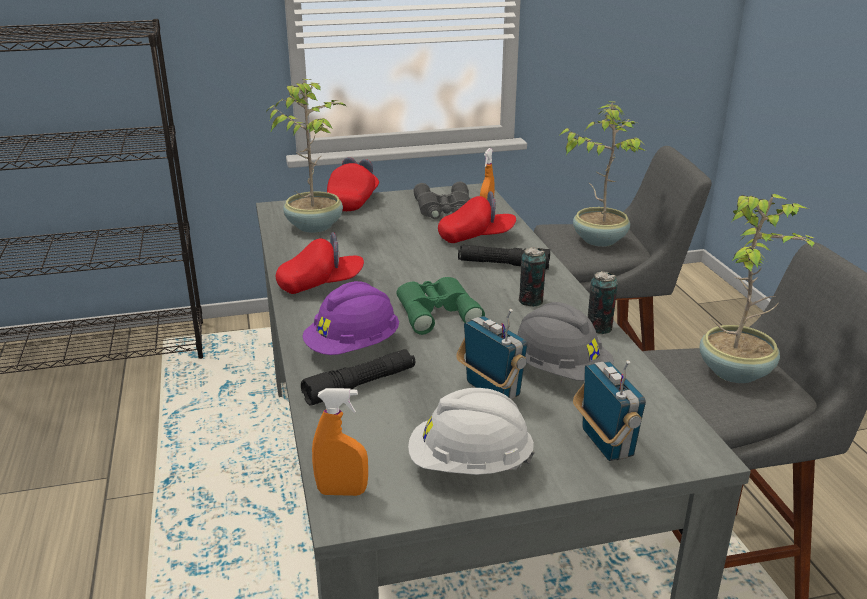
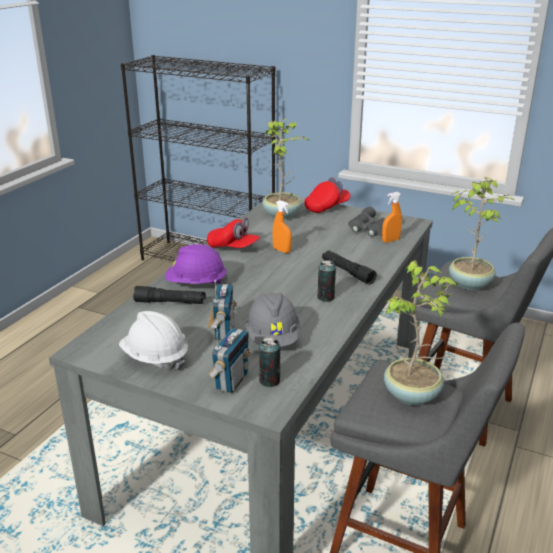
camera: 40 degrees right, 0 degrees up
(342, 492) = (90, 342): orange spray bottle -> orange spray bottle (282, 250)
(436, 310) = (266, 282): green binoculars -> none
(476, 237) = (360, 251): red cap -> none
(599, 328) = (337, 327): can -> can (269, 381)

